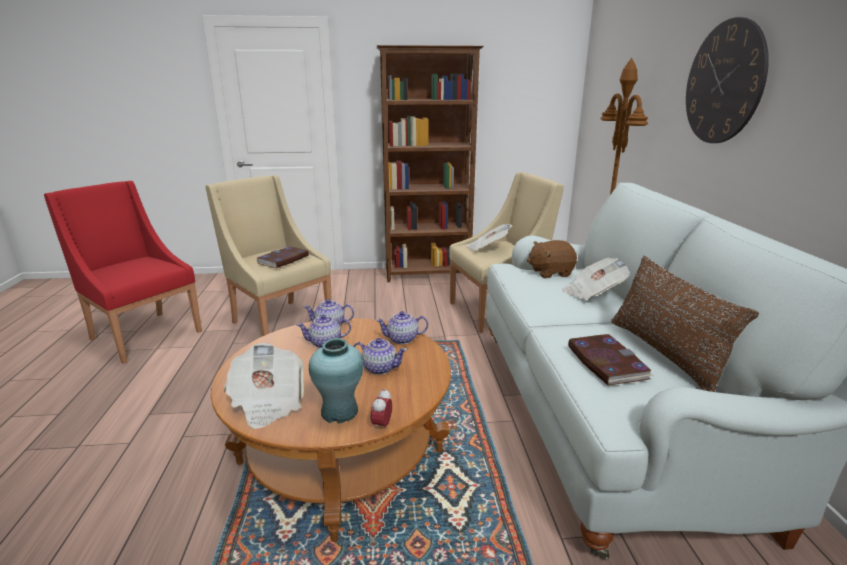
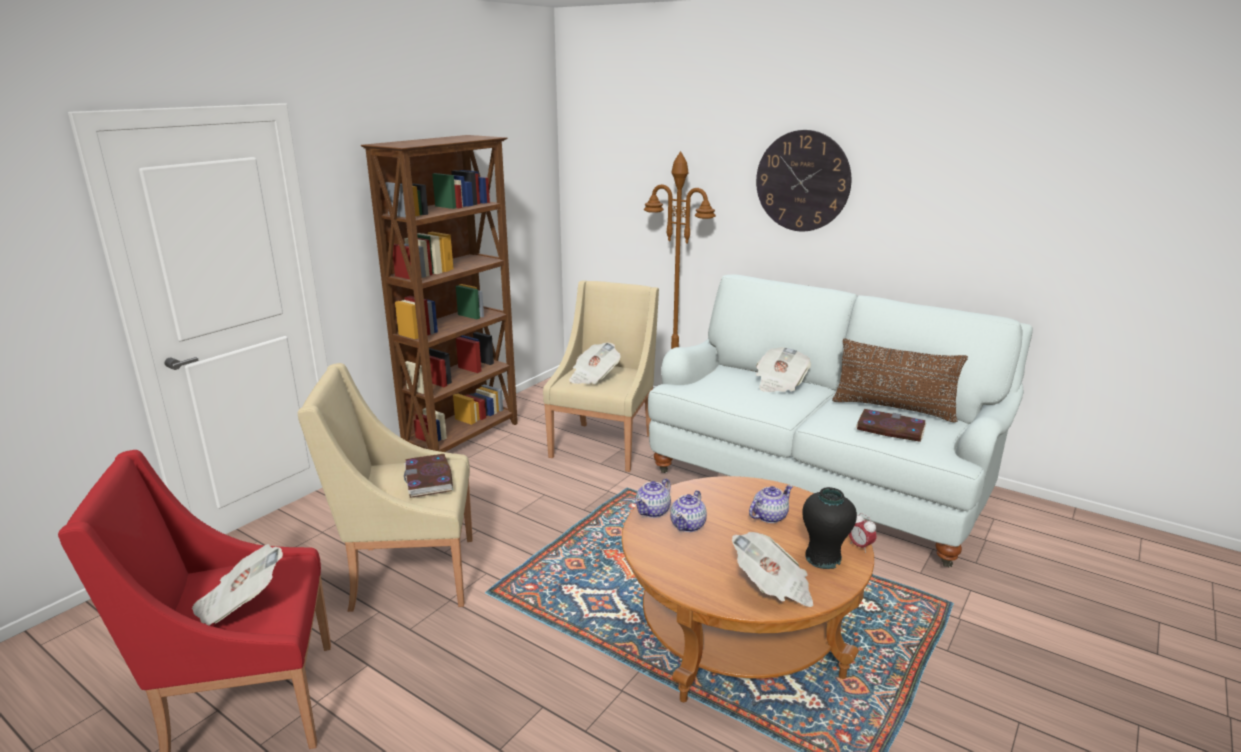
camera: 50 degrees left, 0 degrees up
(123, 271) = (240, 605): none -> newspaper
(340, 412) = (823, 558): turquoise vase -> black vase
(403, 339) = (728, 488): teapot -> none
(550, 272) = (717, 379): brown plush toy -> none

